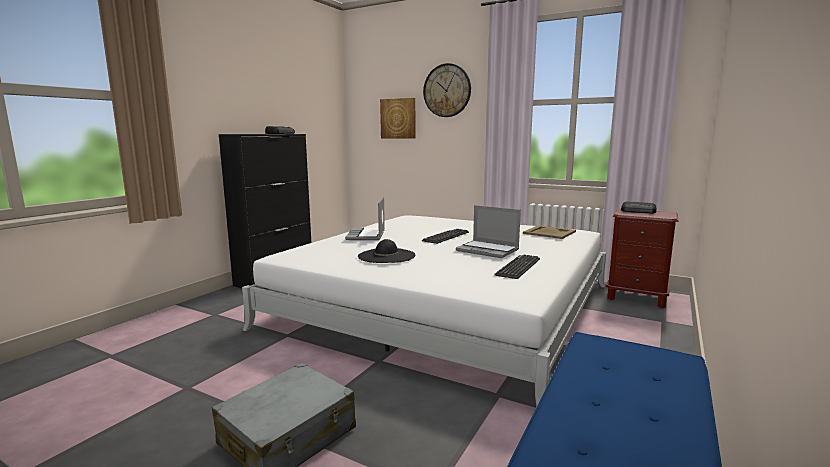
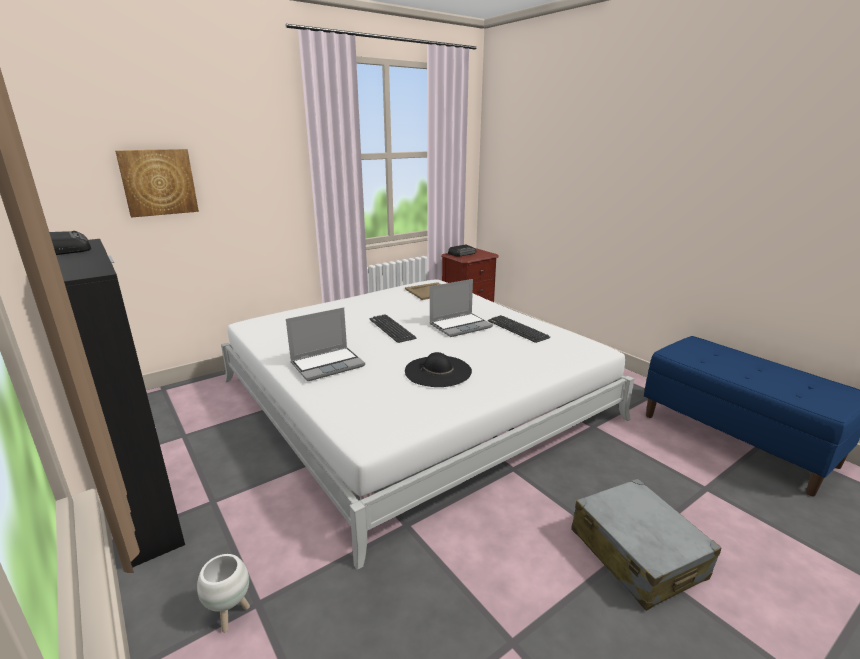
camera: 65 degrees left, 10 degrees up
(207, 311) = (231, 615): none -> white planter
(366, 235) = (328, 364): laptop -> laptop turned 60 degrees counterclockwise
(447, 90) = (240, 139): wall clock -> none

